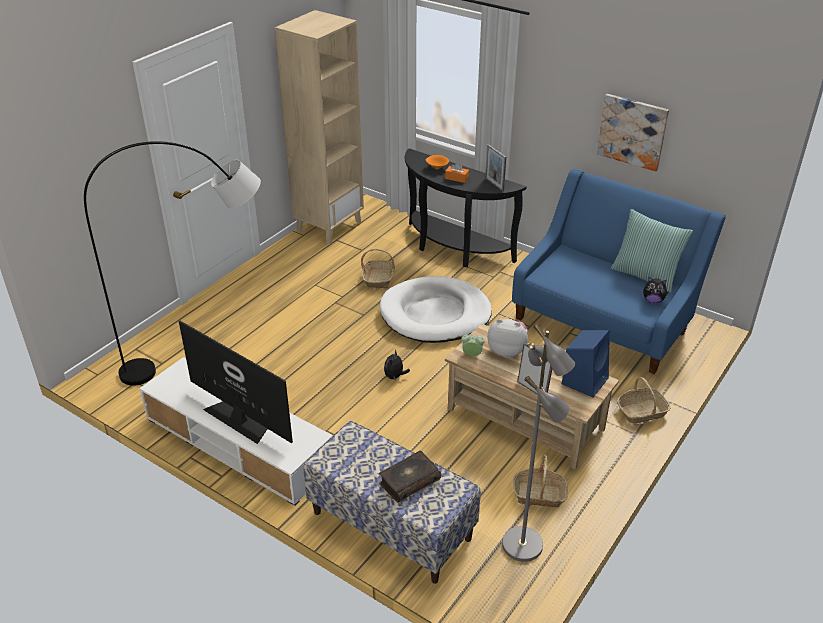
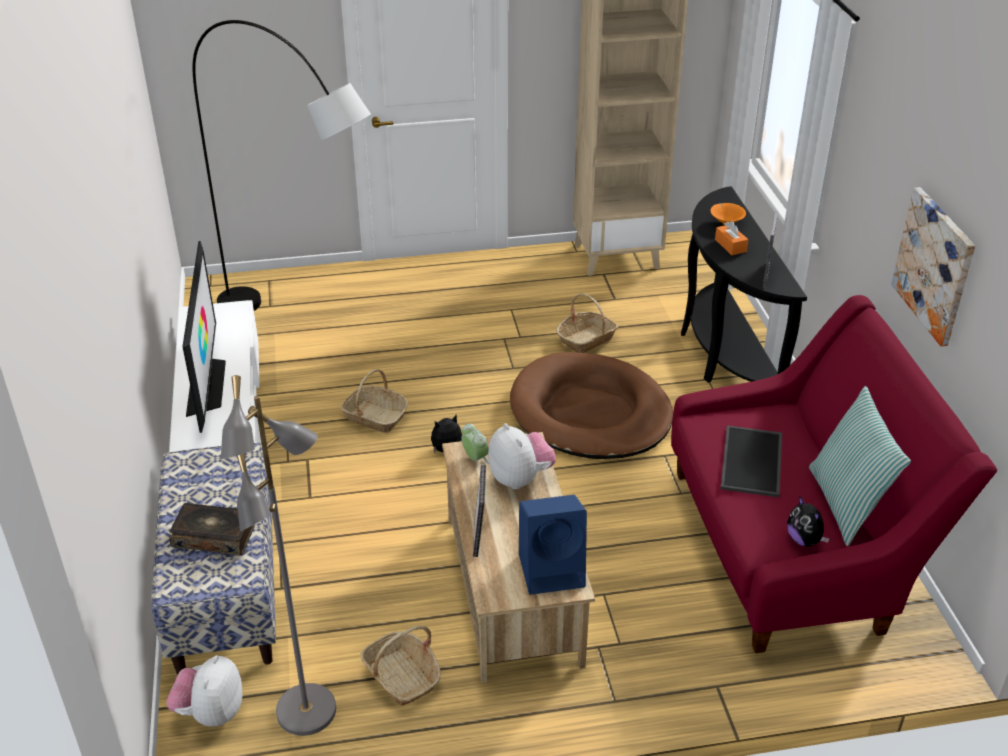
camera: 45 degrees right, 0 degrees up
(435, 314) = (590, 412): white dog bed -> brown dog bed
(480, 585) = (211, 713): none -> plush toy
(587, 280) = (753, 462): none -> tray
(604, 320) = (791, 546): blue sofa -> red sofa
(641, 412) = (664, 683): basket -> basket (375, 417)

